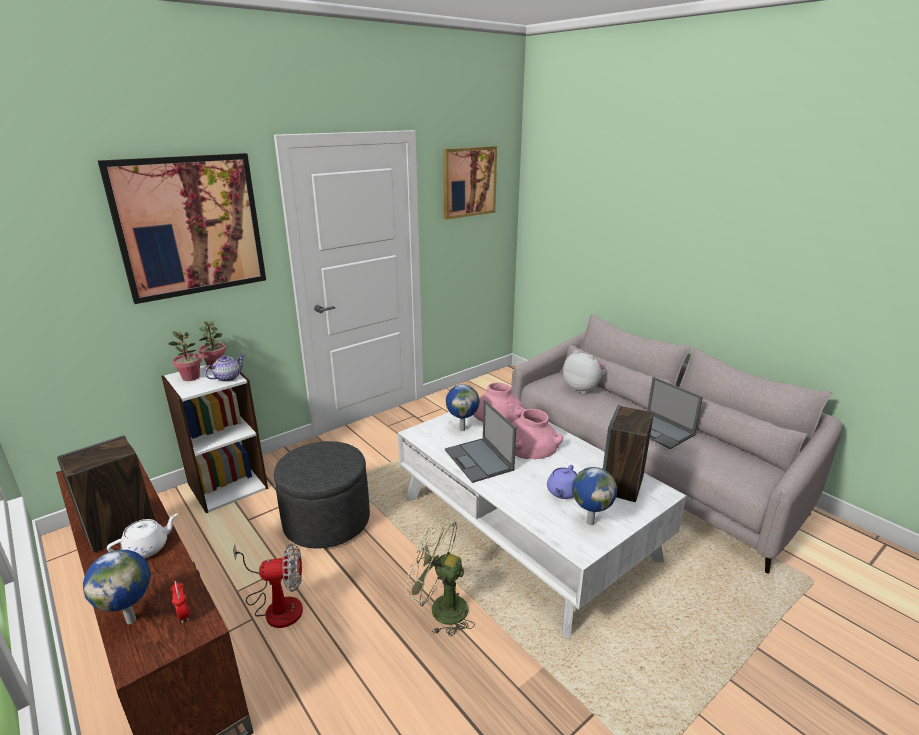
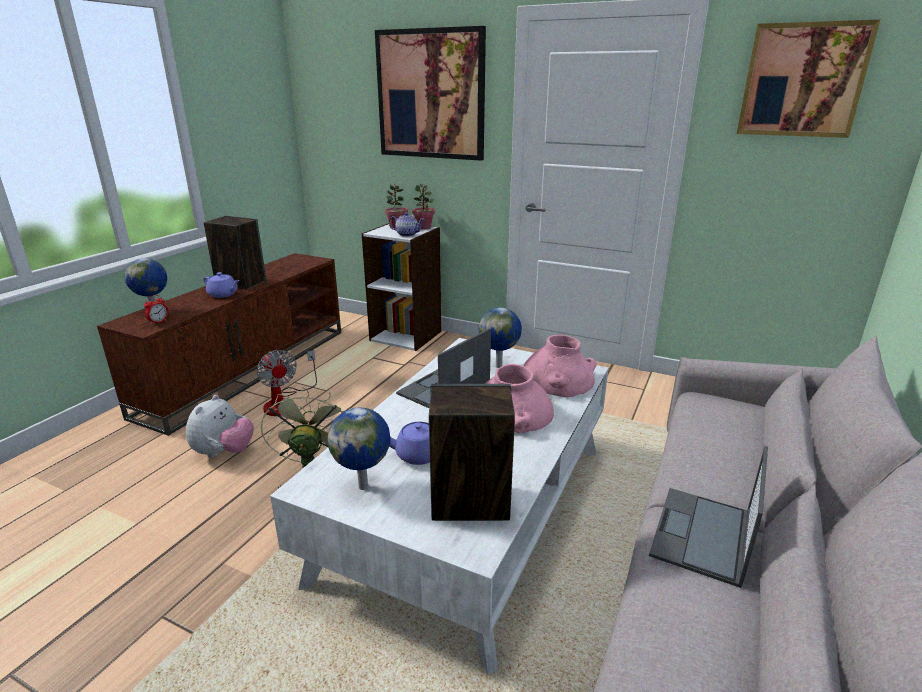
camera: 65 degrees right, 0 degrees up
(148, 548) = (223, 294): white teapot -> purple teapot
(327, 521) = (394, 389): grey ottoman -> none
(583, 388) = (739, 434): plush toy -> plush toy (224, 452)

